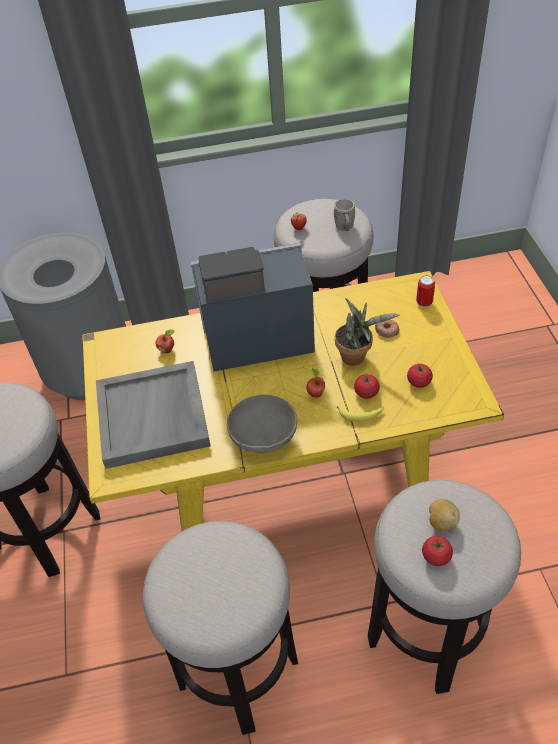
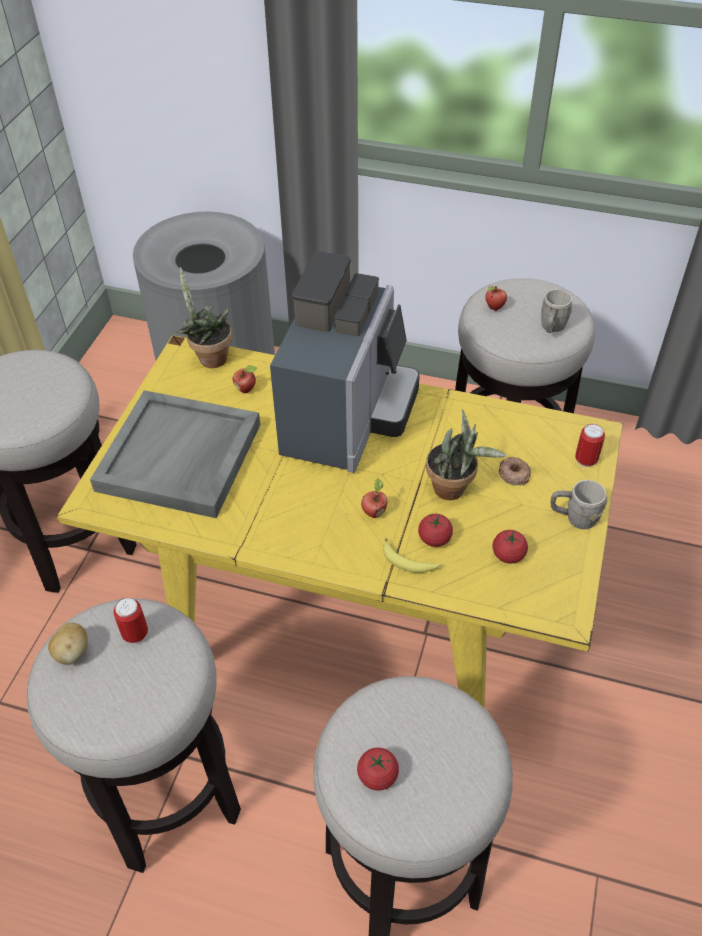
camera: 25 degrees right, 0 degrees up
(123, 339) = (209, 357): none -> potted plant
(210, 550) = (135, 634): none -> can
(253, 339) = (348, 417): coffee machine -> coffee machine turned 90 degrees clockwise
(264, 438) = (280, 537): grey bowl -> none
(441, 341) = (574, 517): none -> grey mug
(441, 522) = (414, 738): potato -> potato (72, 652)

